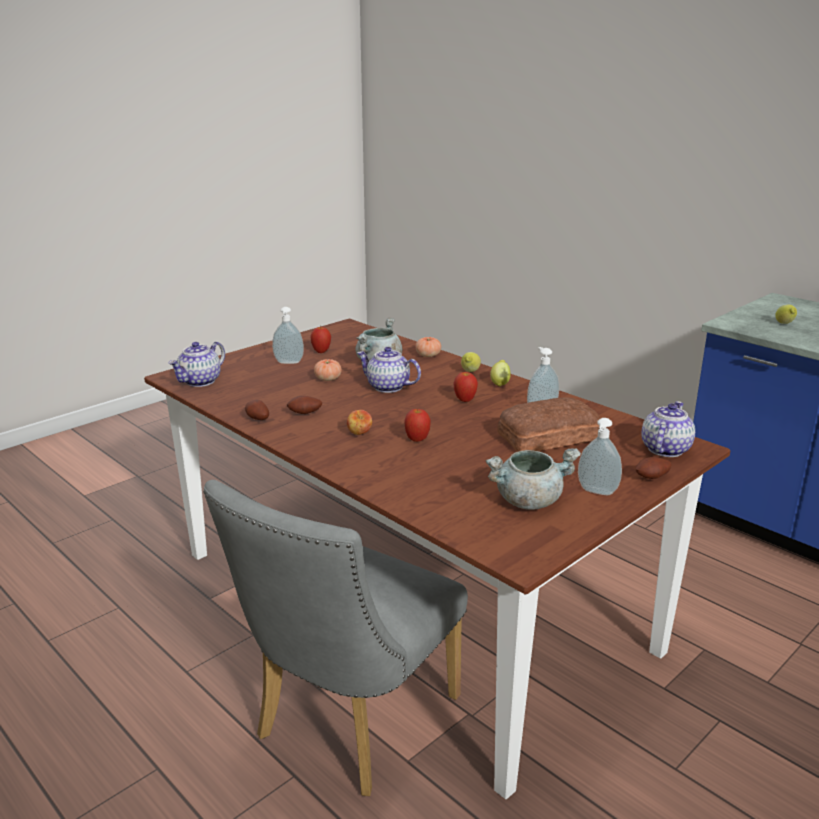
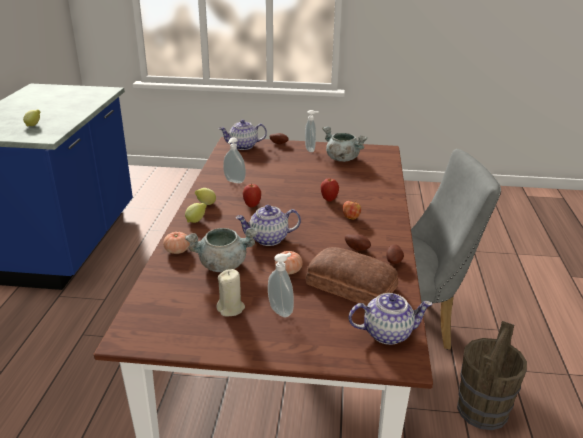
camera: 130 degrees left, 5 degrees up
(167, 688) = (482, 410): none -> brown bucket
(321, 351) = (231, 308): apple -> beige candle
(387, 387) = (268, 239): teapot -> teapot turned 90 degrees clockwise
(546, 436) = (269, 171): bread -> bread (351, 287)

